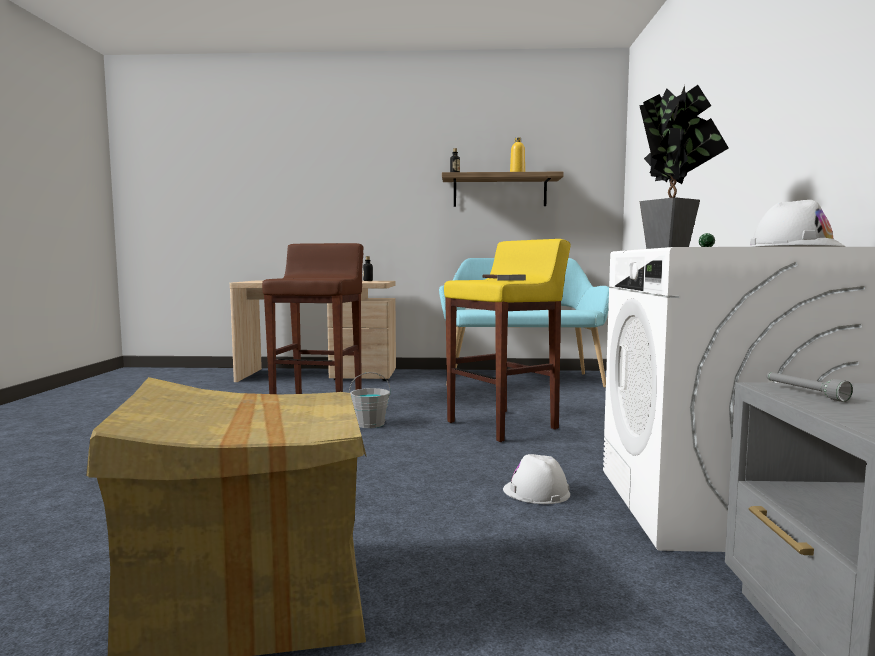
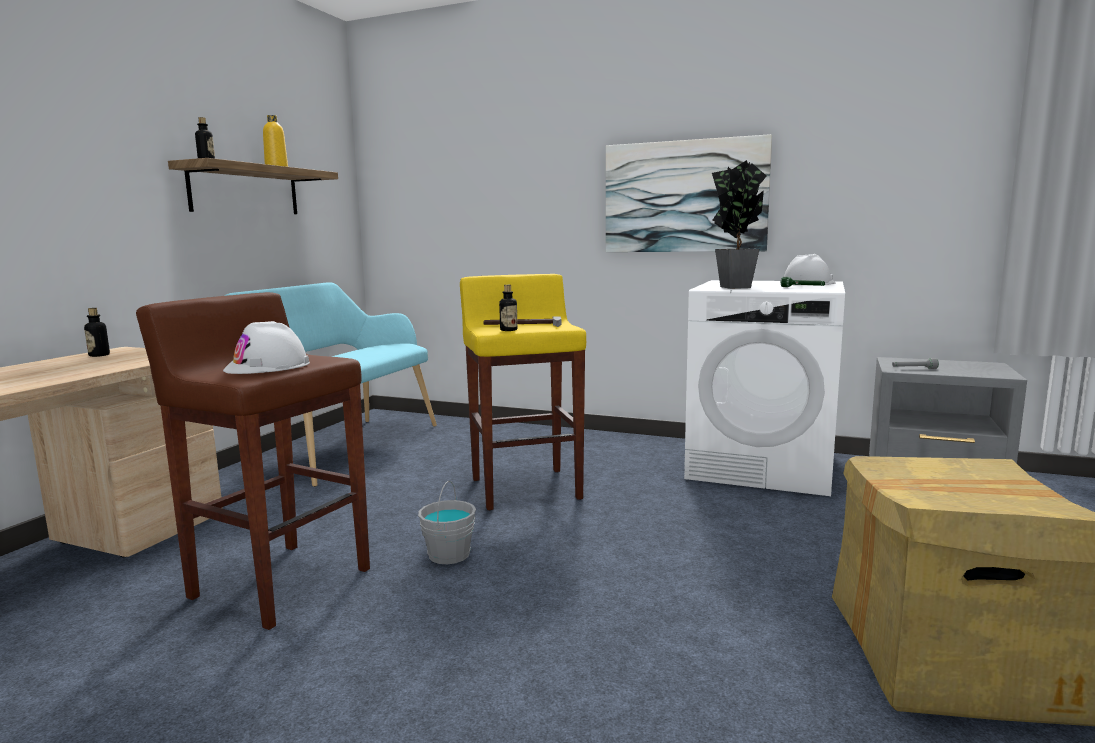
camera: 70 degrees left, 5 degrees up
(468, 279) = (508, 330): none -> bottle
(536, 492) = (721, 509): white hard hat -> white hard hat (268, 366)
(767, 143) = (684, 197): none -> picture

